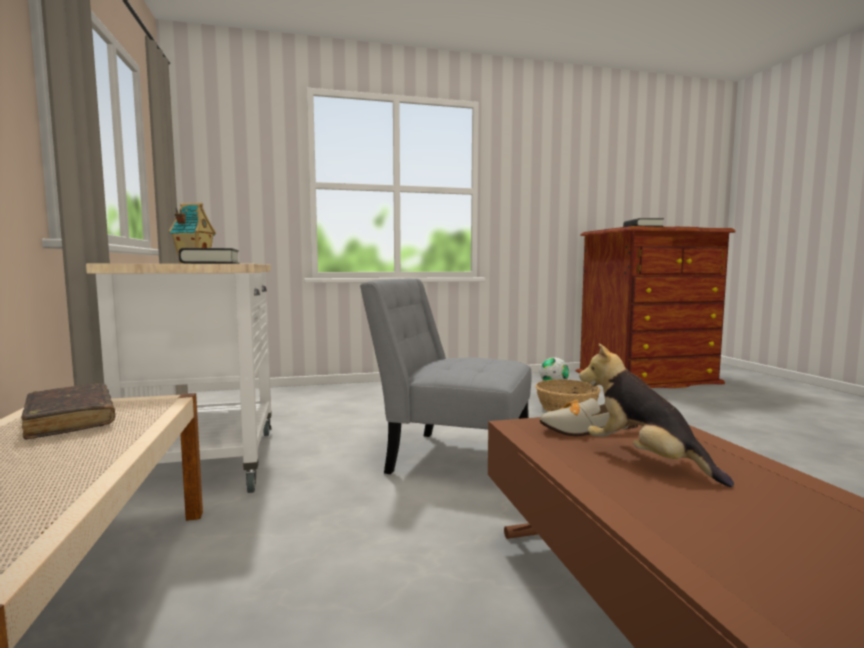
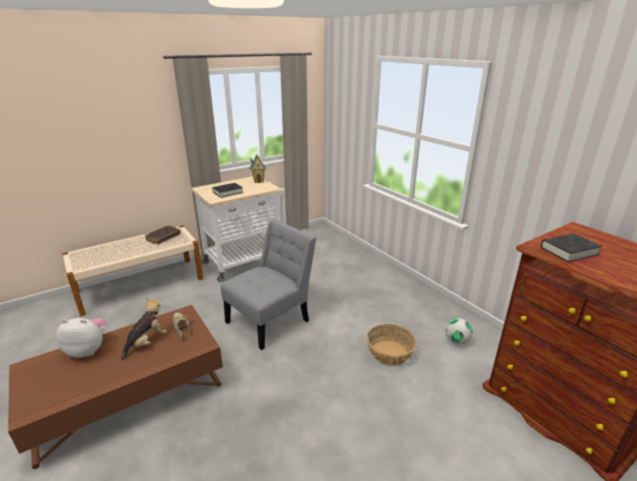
camera: 70 degrees right, 20 degrees up
(451, 458) = (271, 319): grey chair -> grey chair turned 45 degrees clockwise
(703, 541) = (88, 350): none -> plush toy

